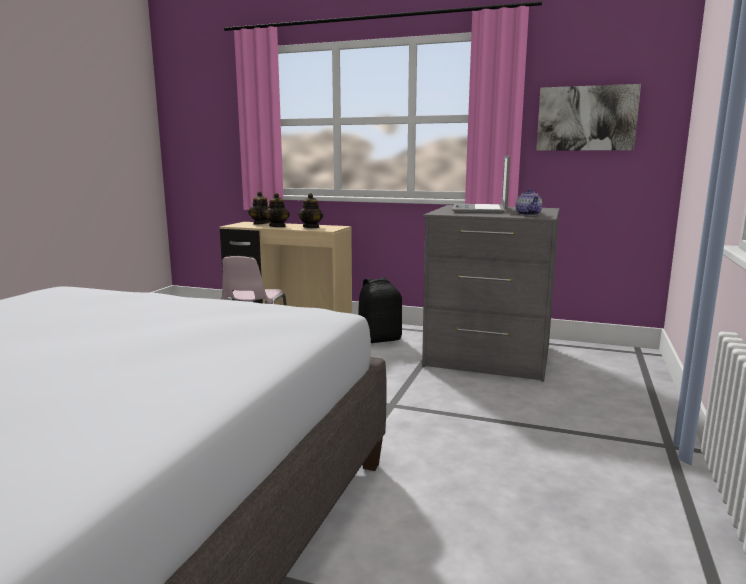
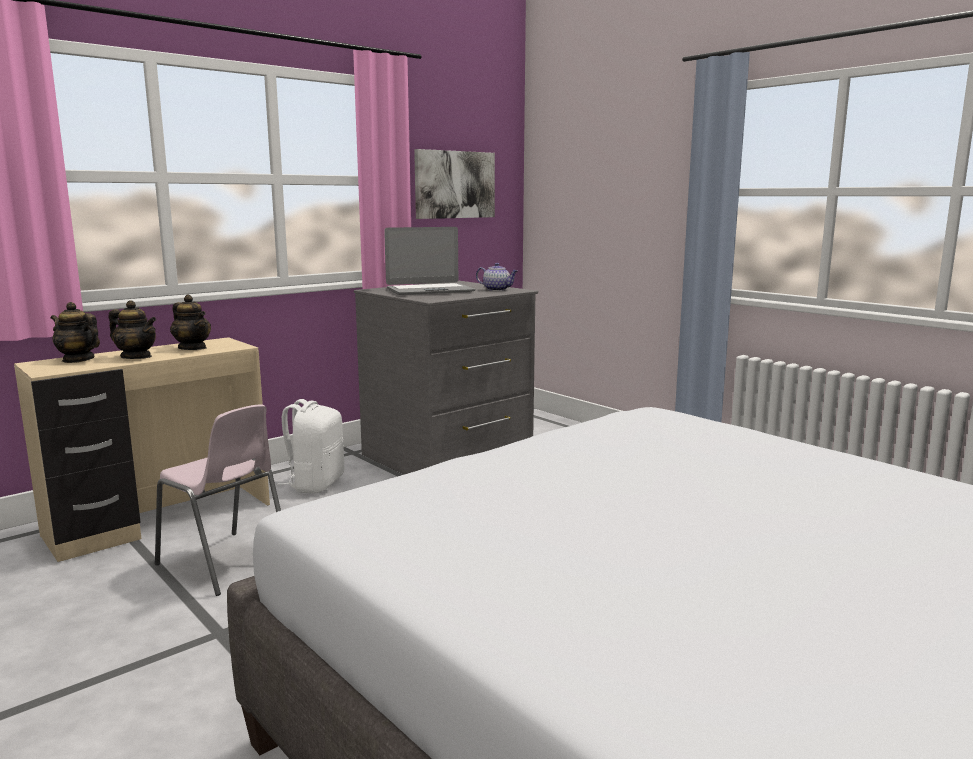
camera: 60 degrees left, 0 degrees up
(379, 339) = (315, 484): black backpack -> white backpack
(480, 210) = (429, 291): laptop -> laptop turned 60 degrees counterclockwise

